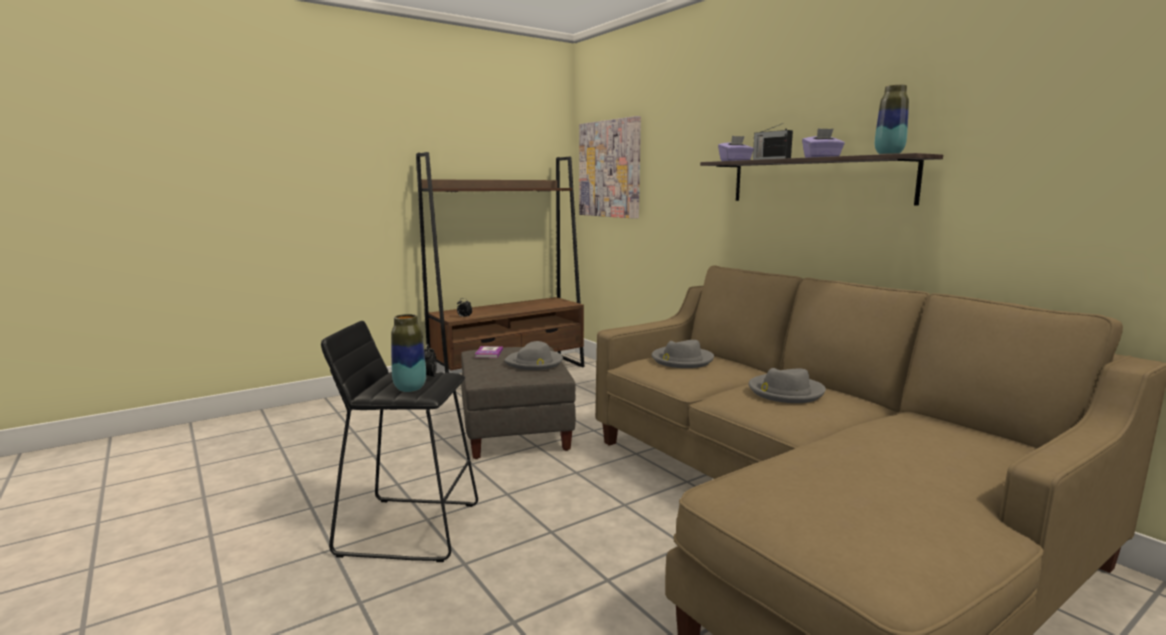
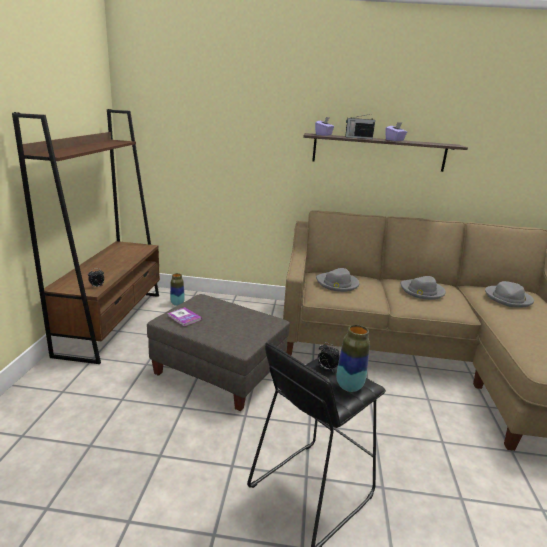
camera: 50 degrees left, 10 degrees up
(534, 363) = (238, 315): grey hat -> grey hat (508, 298)
(610, 169) = (168, 124): picture -> none
(889, 154) = (443, 144): vase -> vase (177, 304)

